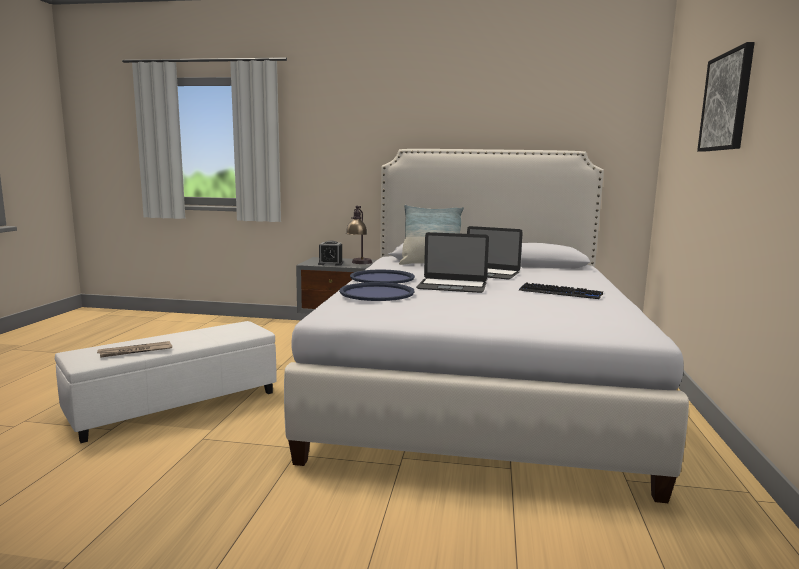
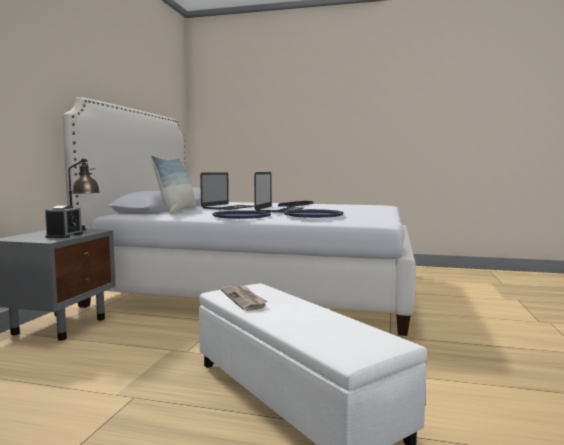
camera: 85 degrees left, 5 degrees down
(135, 351) = (340, 323): newspaper -> newspaper (244, 299)
(726, 102) = (292, 100): picture -> none

